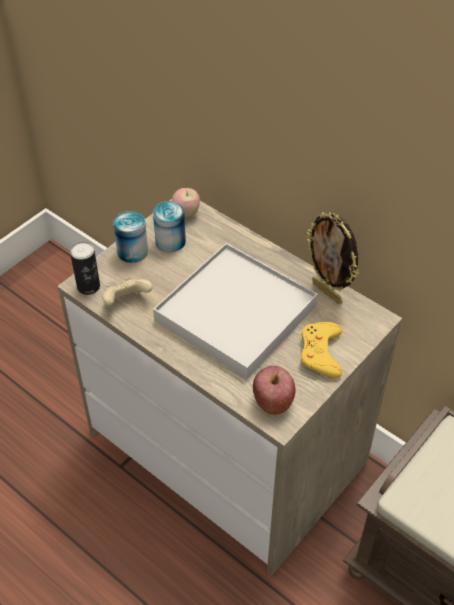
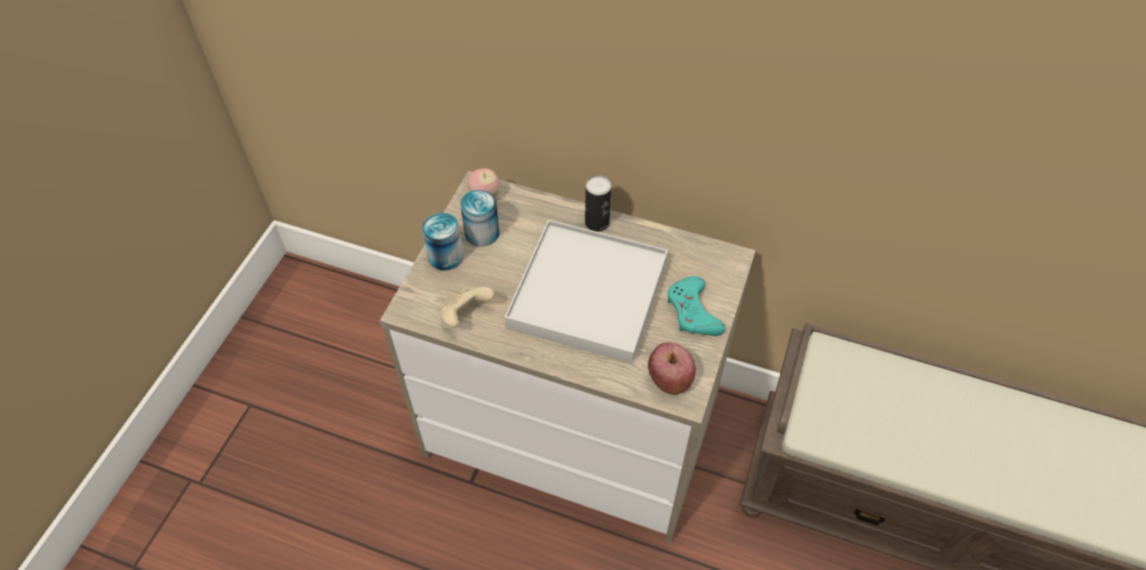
camera: 20 degrees left, 5 degrees up
(88, 286) = (415, 310): can -> can (597, 222)
(320, 353) = (693, 312): yellow game controller -> turquoise game controller
(328, 292) = (671, 243): picture frame -> none

